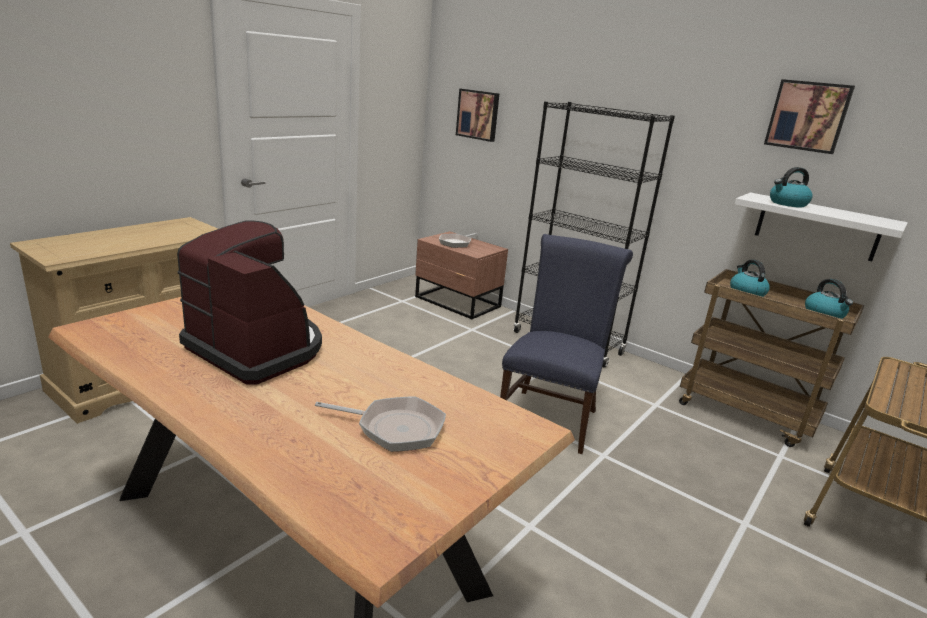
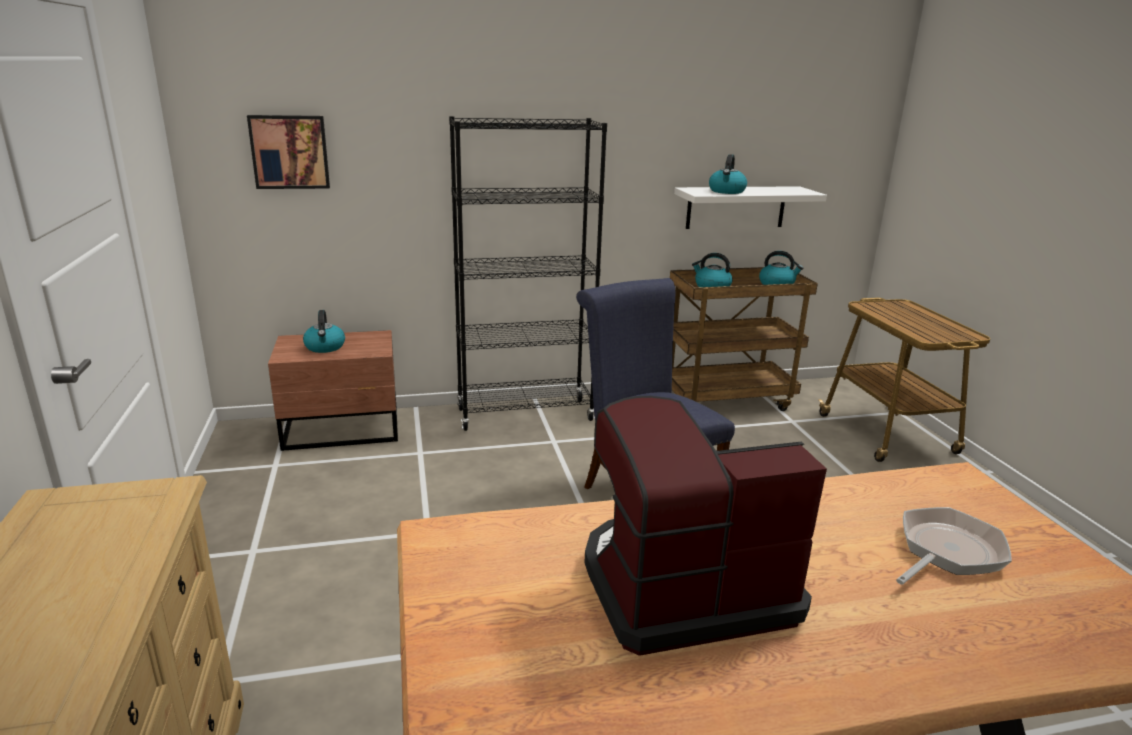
camera: 50 degrees left, 0 degrees up
(456, 243) = (325, 347): frying pan -> kettle
(808, 116) = (713, 103): picture -> none

